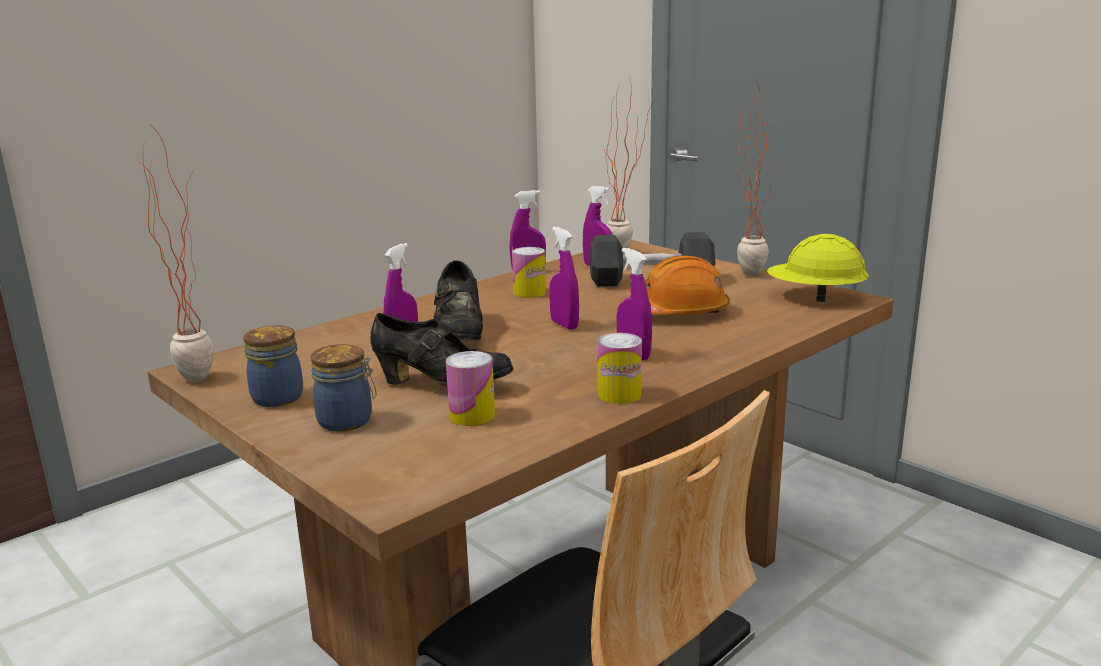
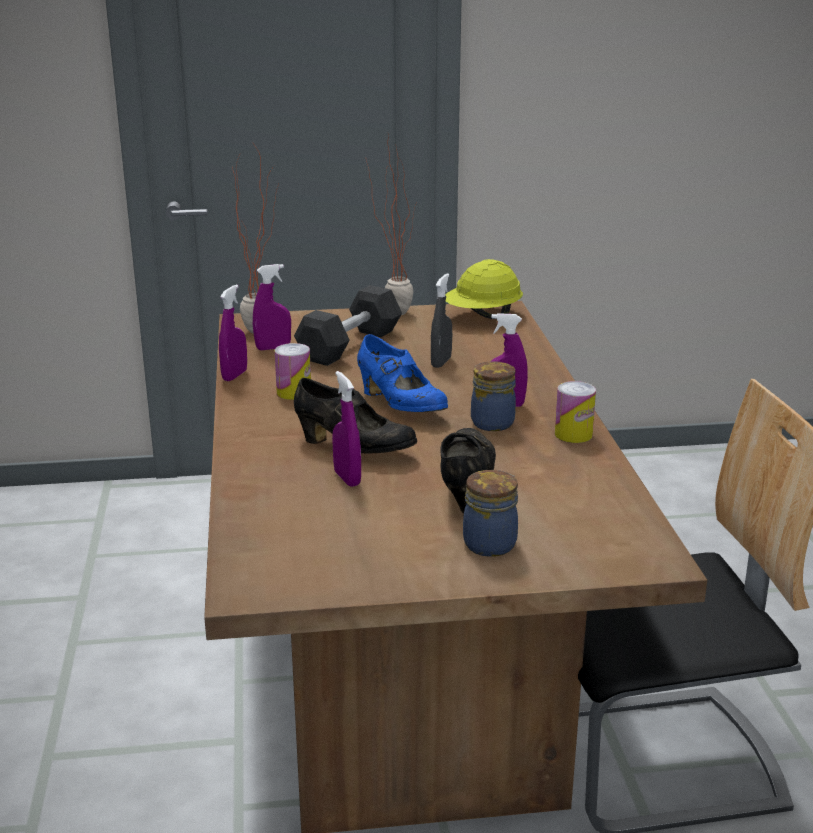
camera: 55 degrees left, 5 degrees up
(199, 374) = (265, 588): potted plant -> none
(279, 397) = (391, 560): jar -> jar (491, 422)
(442, 385) = (465, 487): black shoe -> black shoe turned 45 degrees counterclockwise
(472, 416) = (544, 493): can -> none
(564, 325) = (400, 406): purple spray bottle -> blue shoe
(679, 312) = (441, 362): orange hard hat -> grey spray bottle

